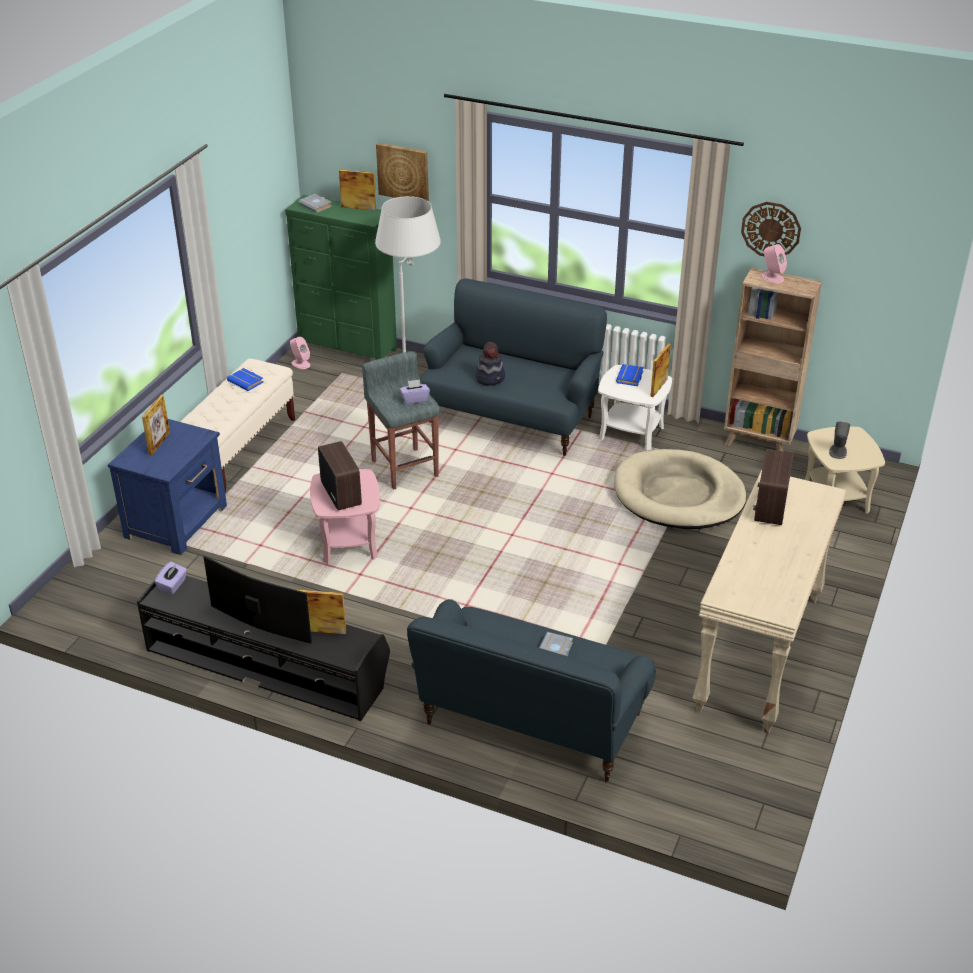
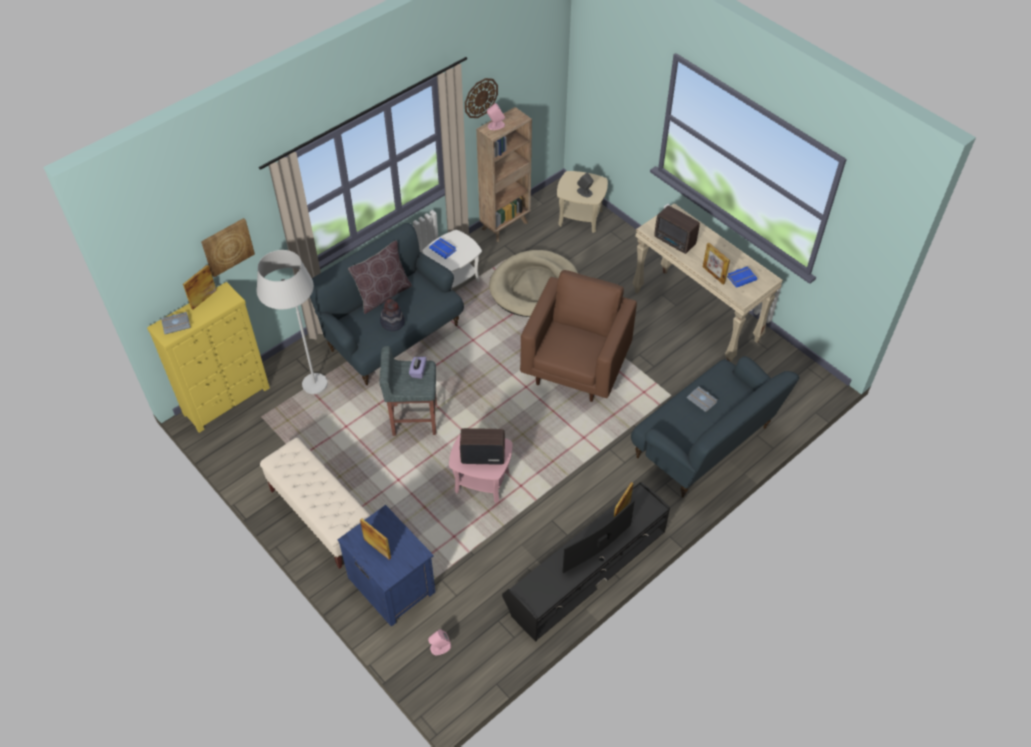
camera: 65 degrees left, 15 degrees up
(172, 585) = (528, 591): purple tissue box -> none
(247, 382) = (299, 471): blue book -> blue book (741, 278)
(300, 364) = (226, 439): pink speaker -> pink speaker (440, 647)
(347, 348) = (227, 401): green dresser -> yellow dresser
(525, 360) = (383, 295): none -> brown pillow
(576, 567) = (576, 367): none -> brown armchair
(659, 387) = (465, 241): picture frame -> picture frame (713, 275)

